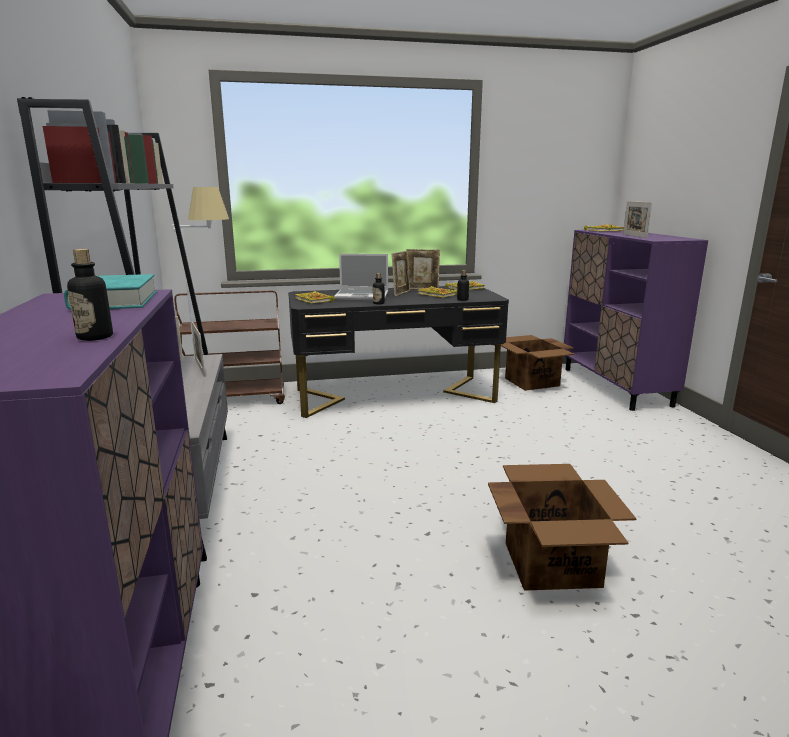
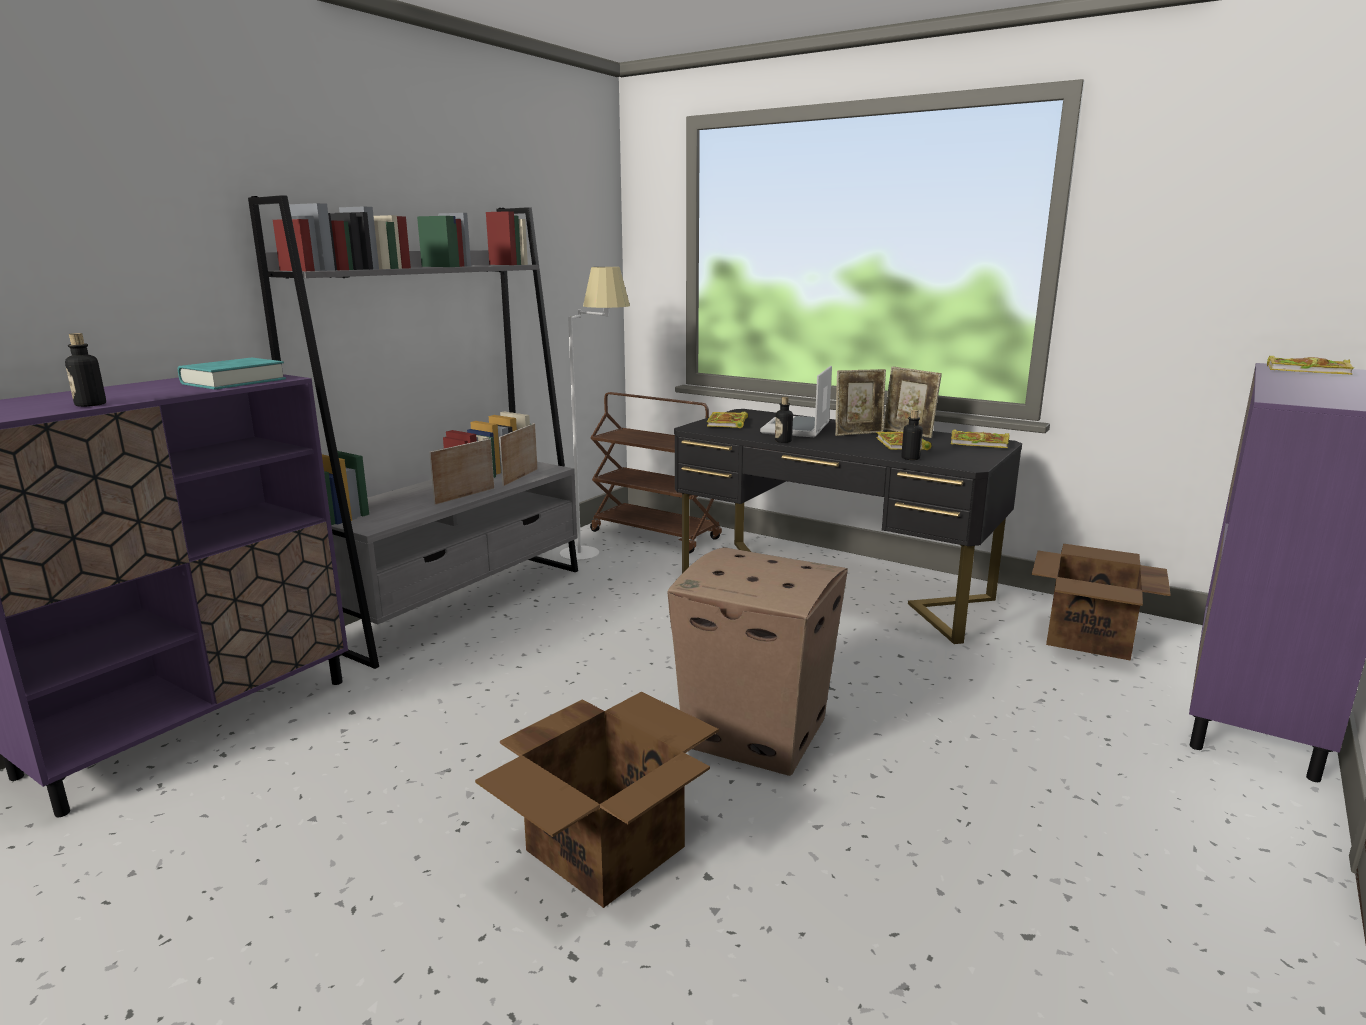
camera: 45 degrees right, 0 degrees up
(362, 296) = (797, 429): laptop -> laptop turned 60 degrees clockwise
(501, 477) = (757, 732): none -> cardboard box
(634, 236) = (1295, 387): picture frame -> picture frame (465, 496)

